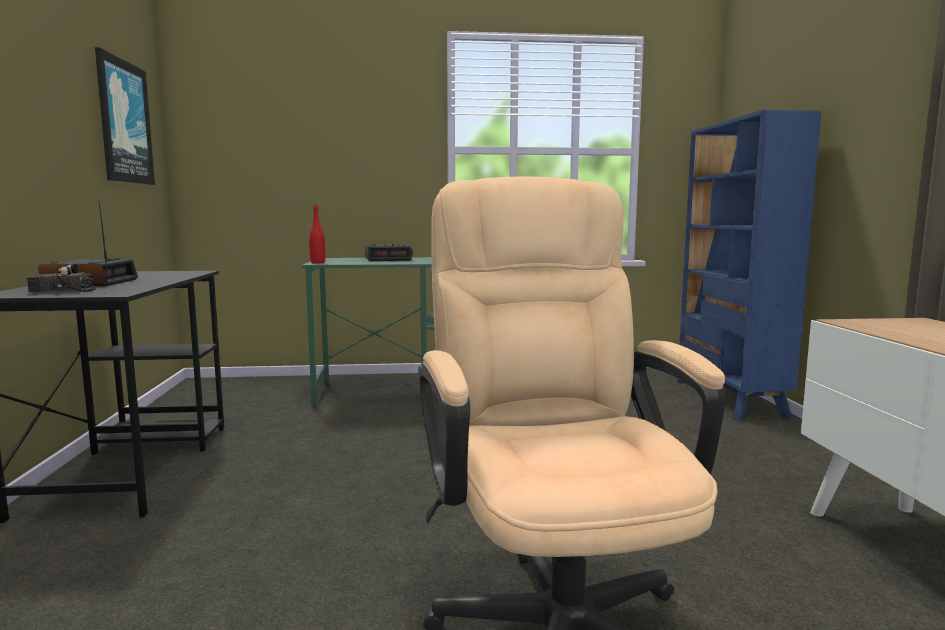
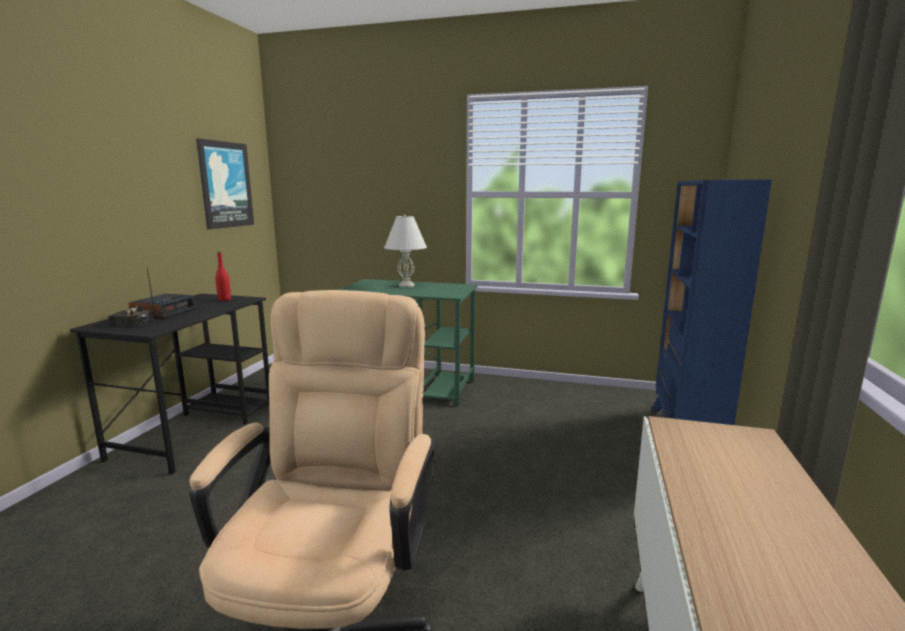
camera: 20 degrees right, 5 degrees up
(318, 263) = (347, 289): red bottle -> red bottle (224, 299)
(388, 259) = (406, 285): alarm clock -> white table lamp

